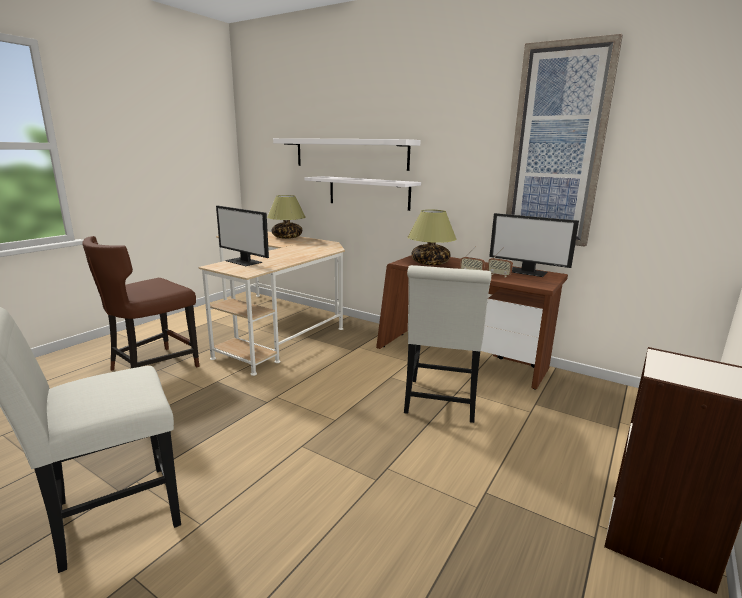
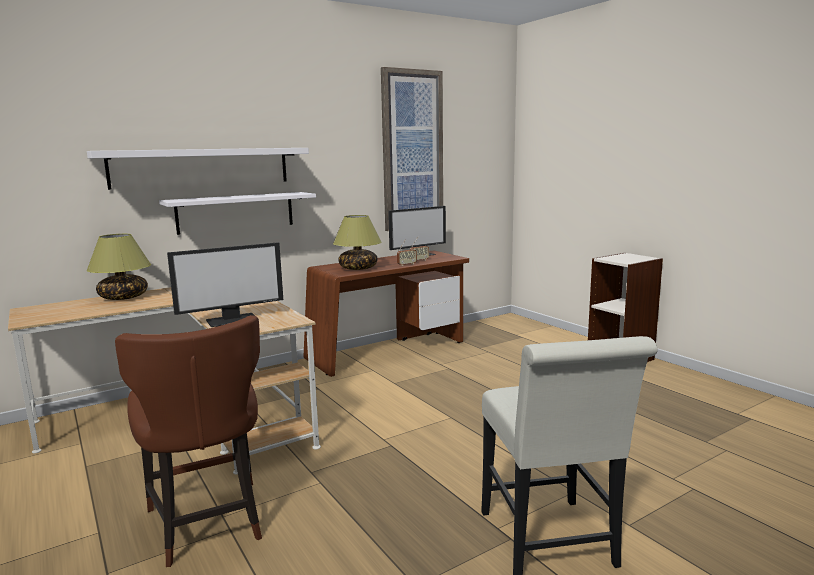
camera: 65 degrees left, 5 degrees down
(440, 403) = (455, 374): white chair -> none

